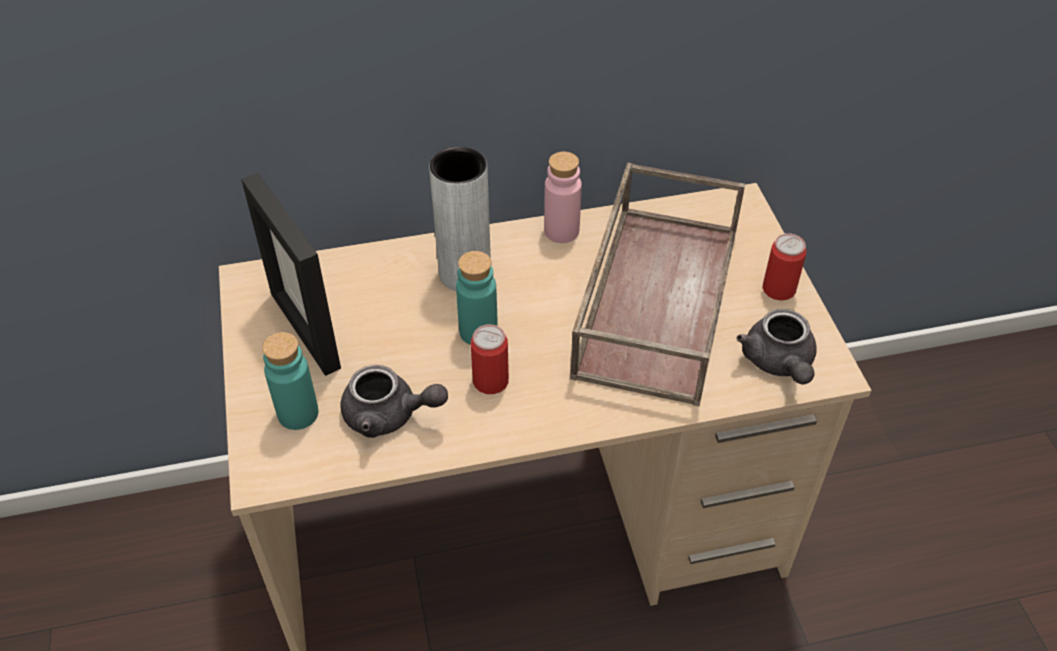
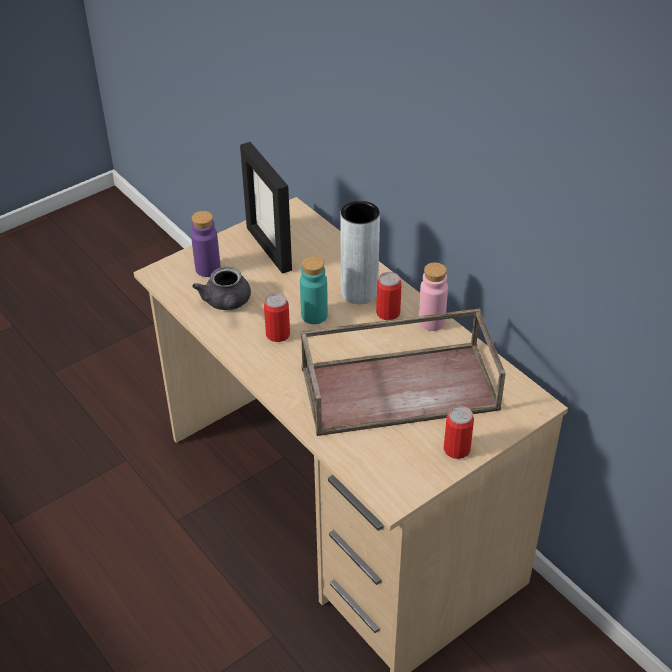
camera: 65 degrees right, 5 degrees down
(298, 413) = (208, 269): turquoise bottle -> purple bottle
(307, 329) = (270, 248): picture frame -> picture frame turned 60 degrees counterclockwise
(520, 262) = (388, 313): none -> can
(779, 363) = (382, 467): grey teapot -> none

